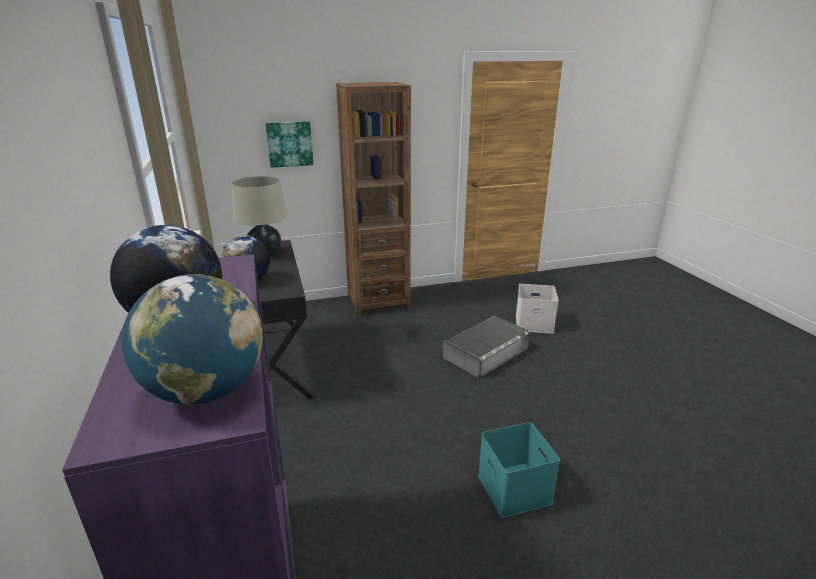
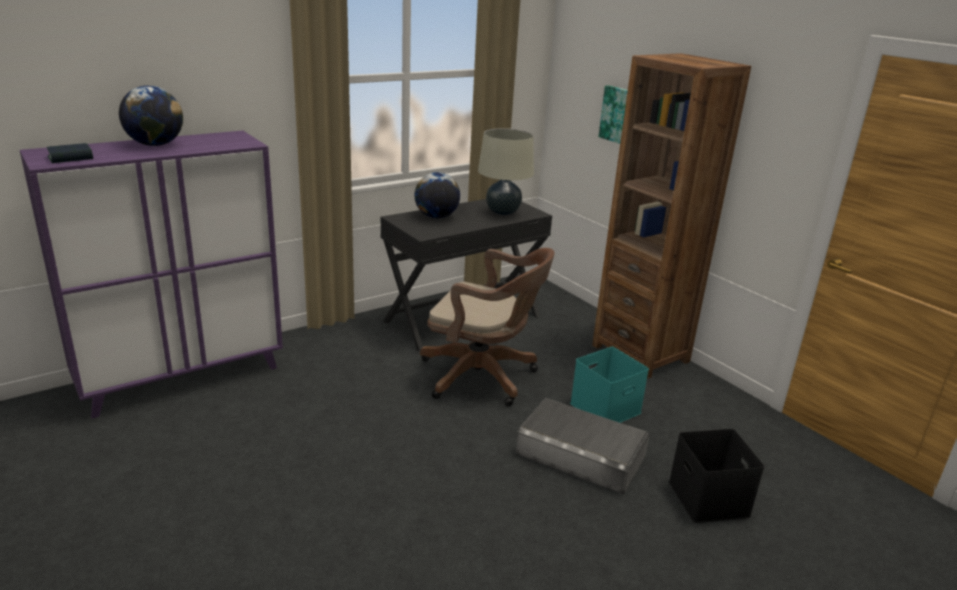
camera: 70 degrees right, 0 degrees up
(206, 391) = (70, 158): globe -> book
(374, 371) = (483, 377): none -> brown office chair
(512, 488) = (322, 493): turquoise storage box -> turquoise storage box (605, 407)
(535, 323) = (710, 499): white storage box -> black storage box

